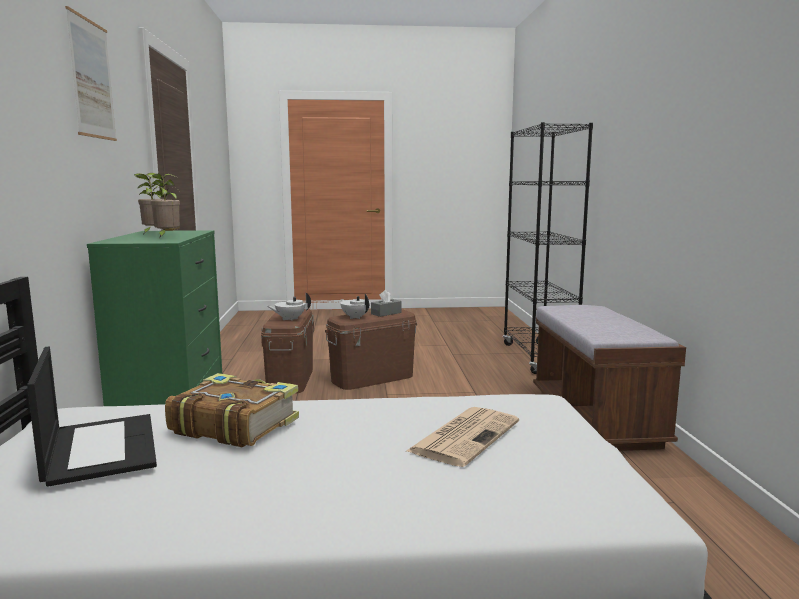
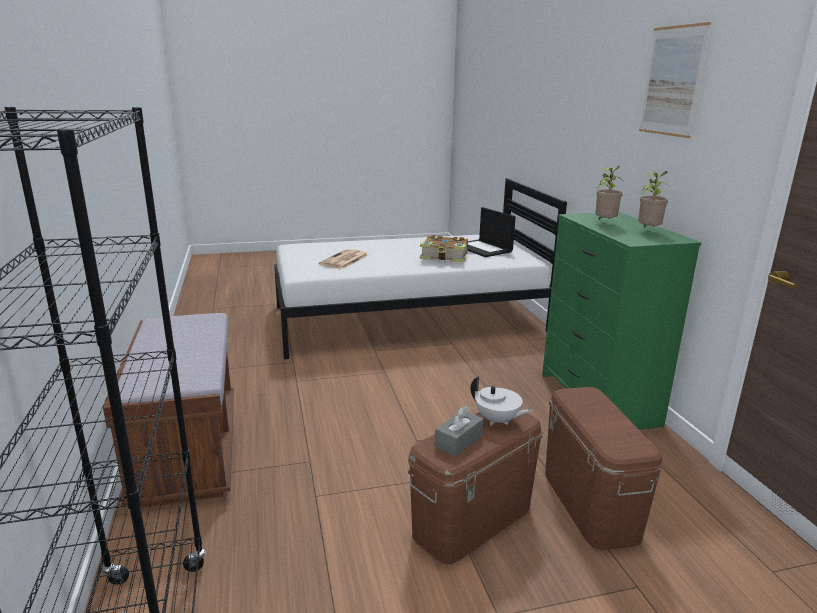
camera: 170 degrees right, 10 degrees up
(290, 319) = (585, 406): white teapot -> none

